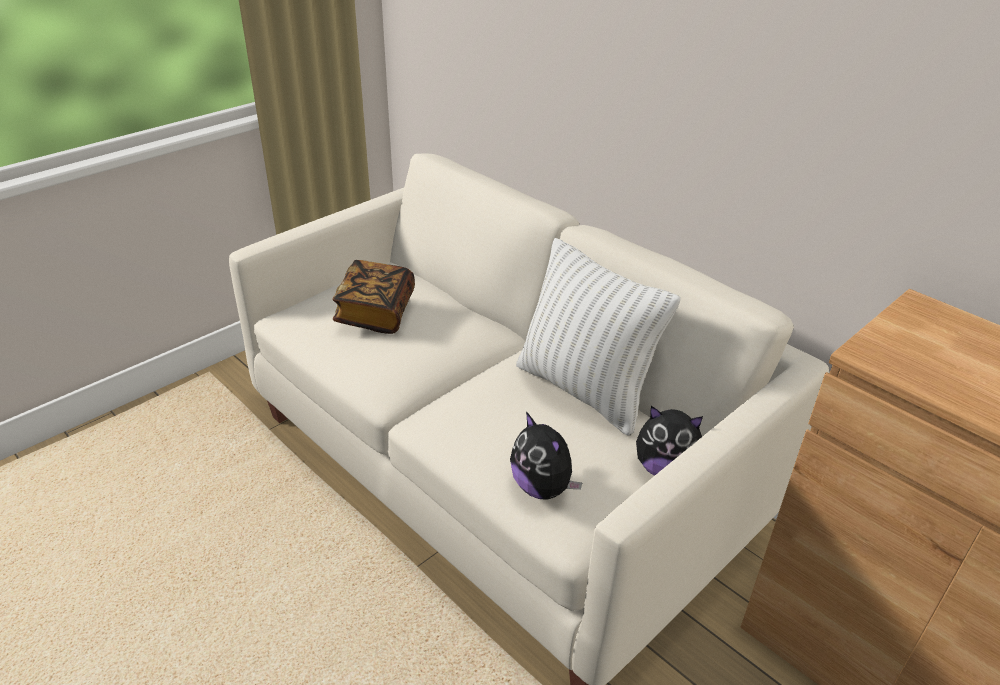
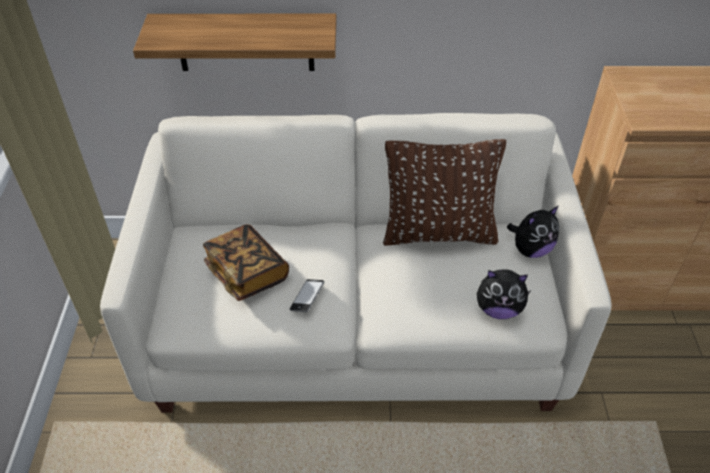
camera: 45 degrees left, 10 degrees up
(389, 357) = (307, 298): none -> phone
(527, 105) = (245, 42): none -> shelf
(584, 390) = (438, 233): white pillow -> brown pillow

